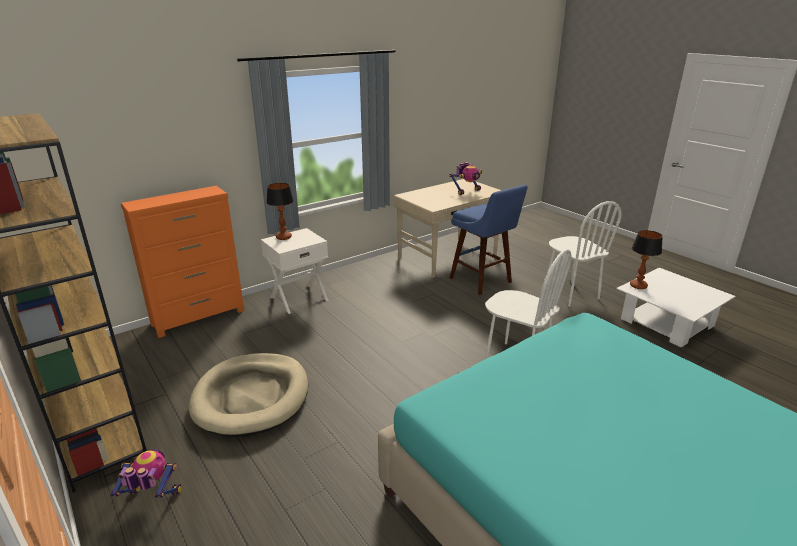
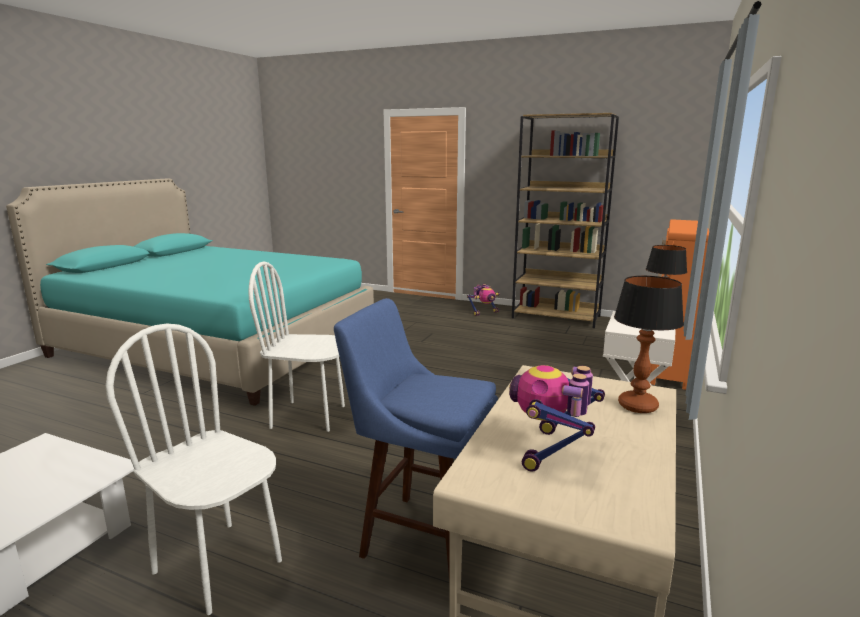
camera: 150 degrees right, 10 degrees down
(251, 397) = (509, 343): beige dog bed -> none
(638, 286) = (90, 478): table lamp -> table lamp (636, 405)

